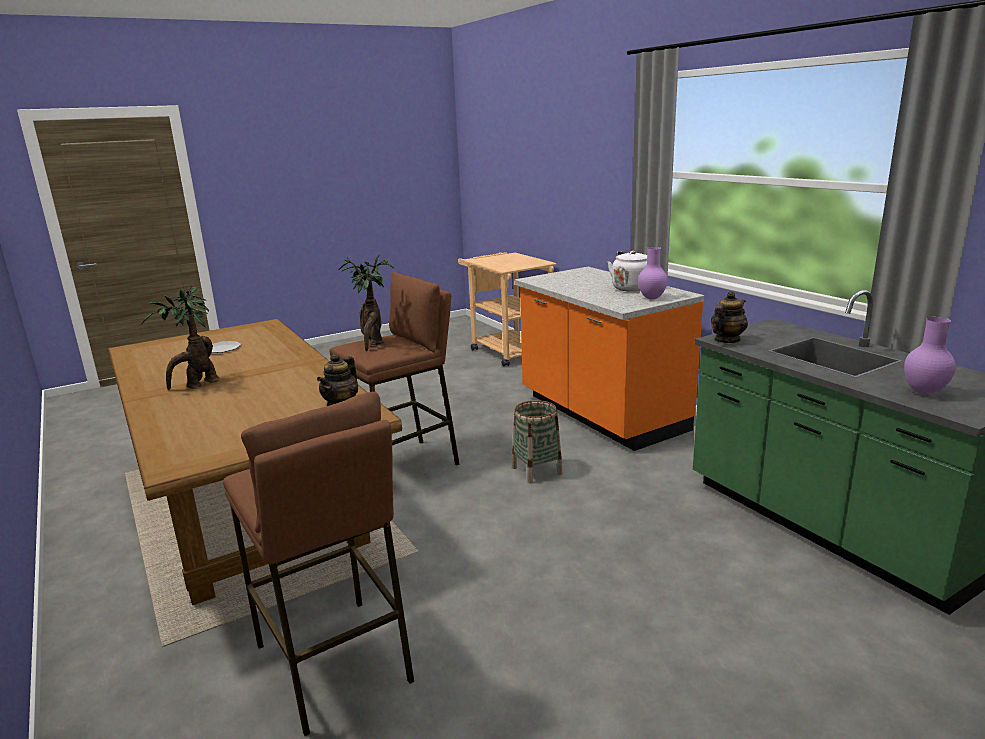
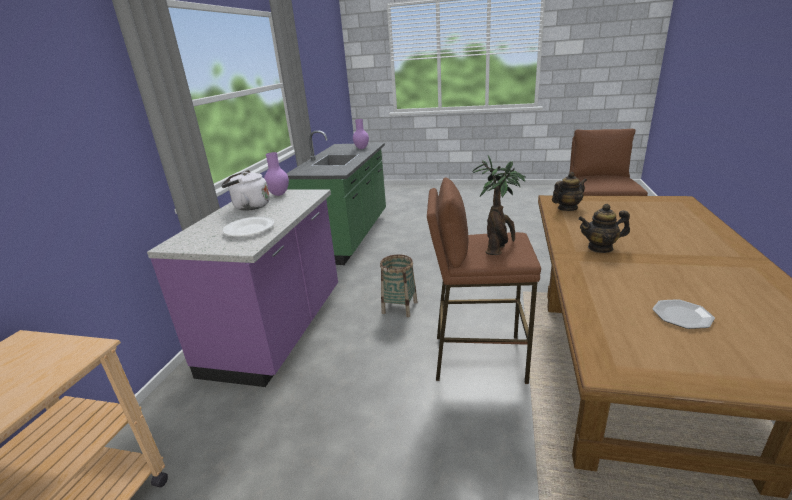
camera: 135 degrees left, 5 degrees up
(198, 385) = (692, 257): potted plant -> none
(567, 282) = (249, 229): none -> white plate
(600, 414) = (278, 331): orange counter -> purple counter
(726, 340) = (340, 171): teapot -> teapot (600, 248)

